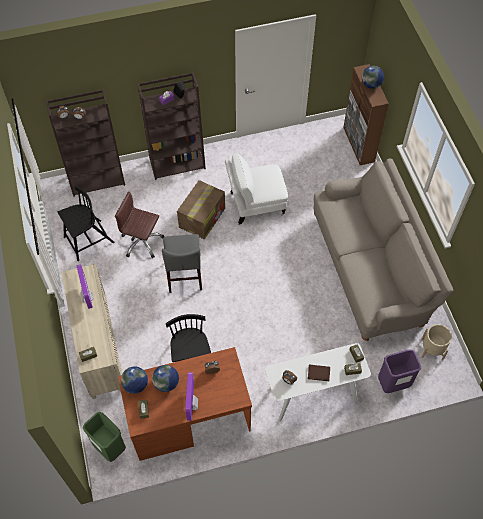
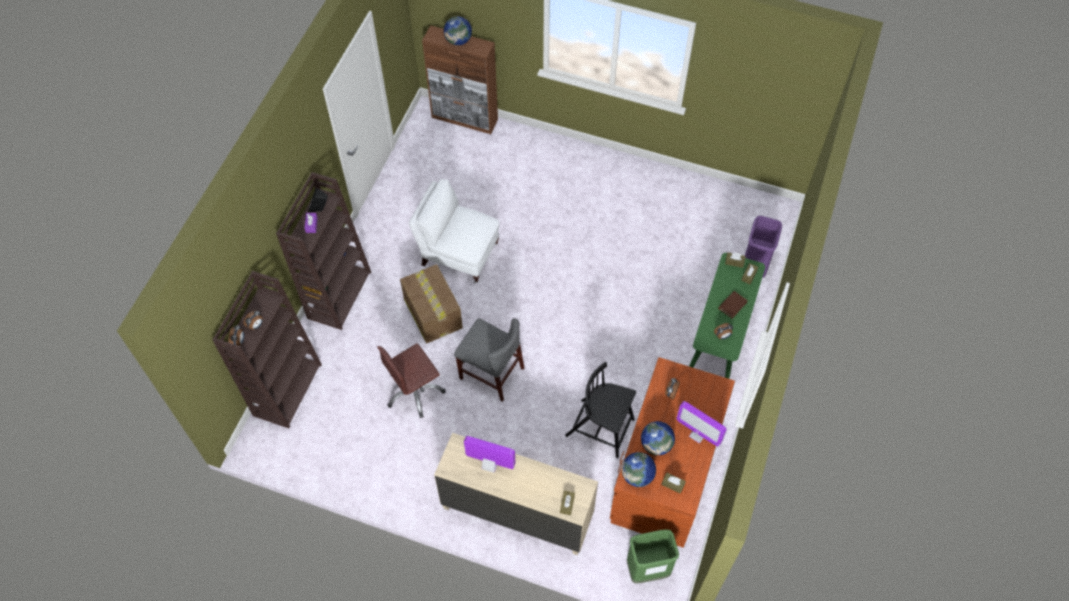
camera: 55 degrees left, 0 degrees up
(88, 240) = (365, 446): black chair -> none
(255, 204) = (458, 253): white armchair -> white armchair turned 90 degrees clockwise
(313, 394) = (719, 341): white console table -> green console table
(370, 269) = (618, 204): beige sofa -> none
(432, 349) = (741, 212): beige planter -> none

